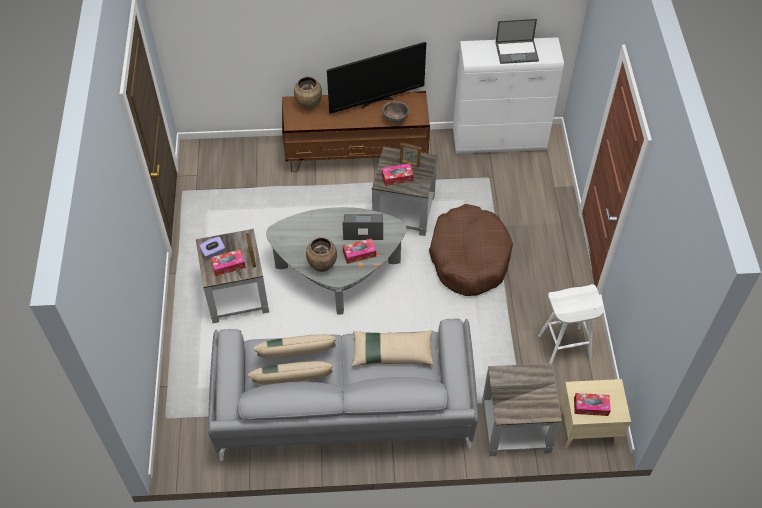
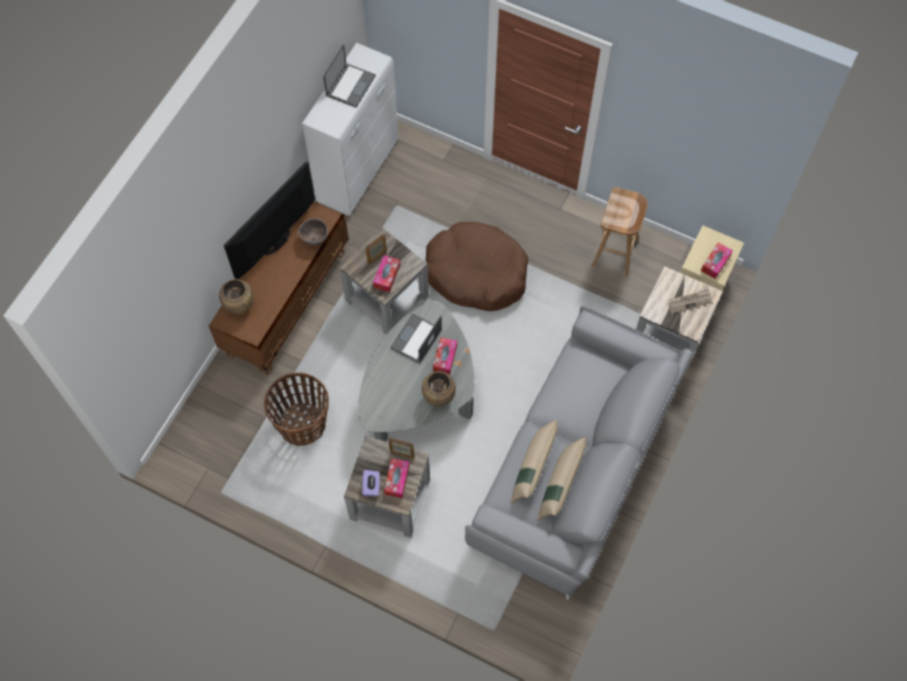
camera: 60 degrees left, 10 degrees up
(264, 211) = (302, 424): none -> basket
(376, 101) = (278, 243): television -> television turned 150 degrees counterclockwise
(392, 352) = (575, 386): beige pillow -> none
(531, 399) = (689, 301): none -> newspaper
(564, 347) = (615, 253): white stool -> brown stool

